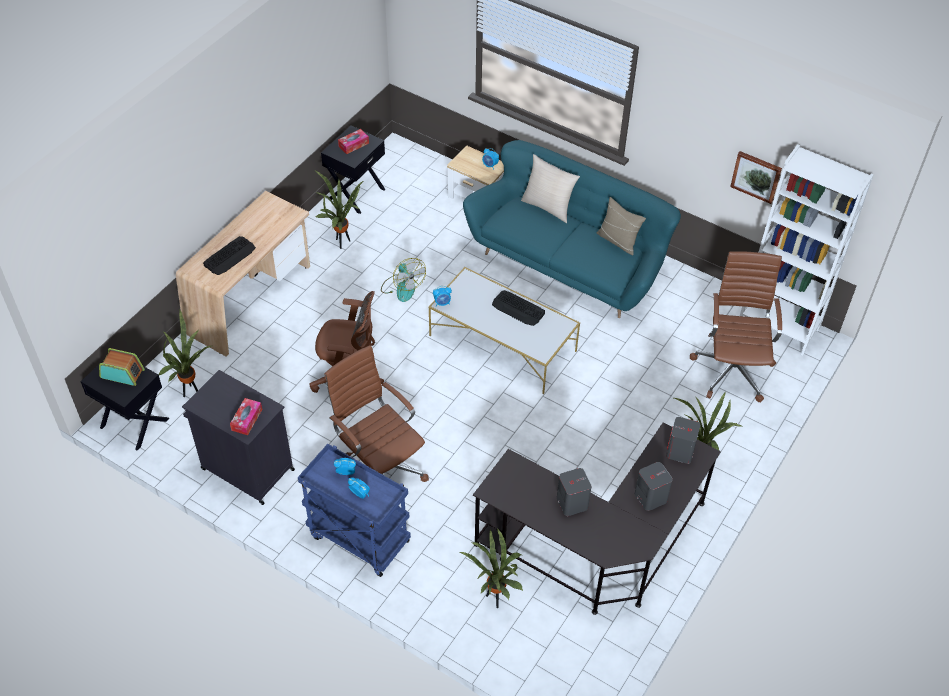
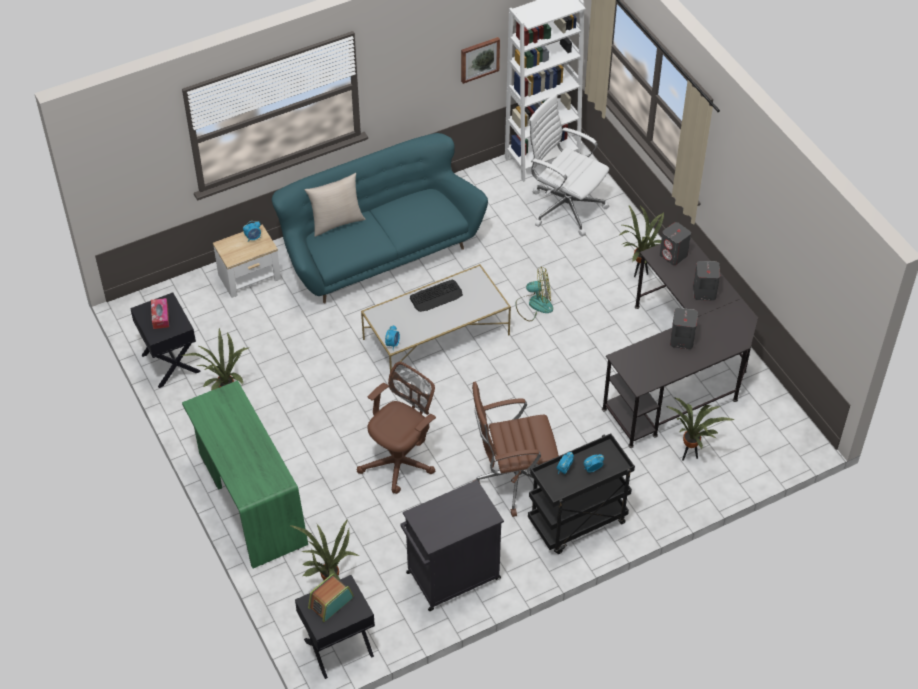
camera: 60 degrees left, 0 degrees up
(229, 256) = (251, 461): keyboard -> none
(247, 419) = (475, 511): tissue box -> none
(251, 300) = (249, 499): beige desk -> green desk
(357, 539) = (577, 523): blue cart -> black cart
(402, 287) = (319, 378): fan -> fan (534, 305)
(618, 241) = (411, 197): beige pillow -> none
(732, 368) = (565, 206): brown office chair -> white office chair

